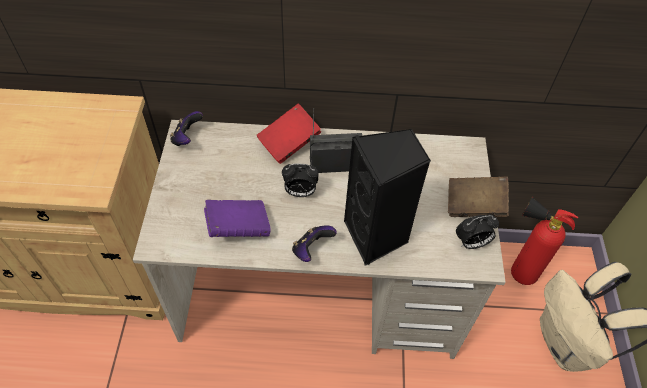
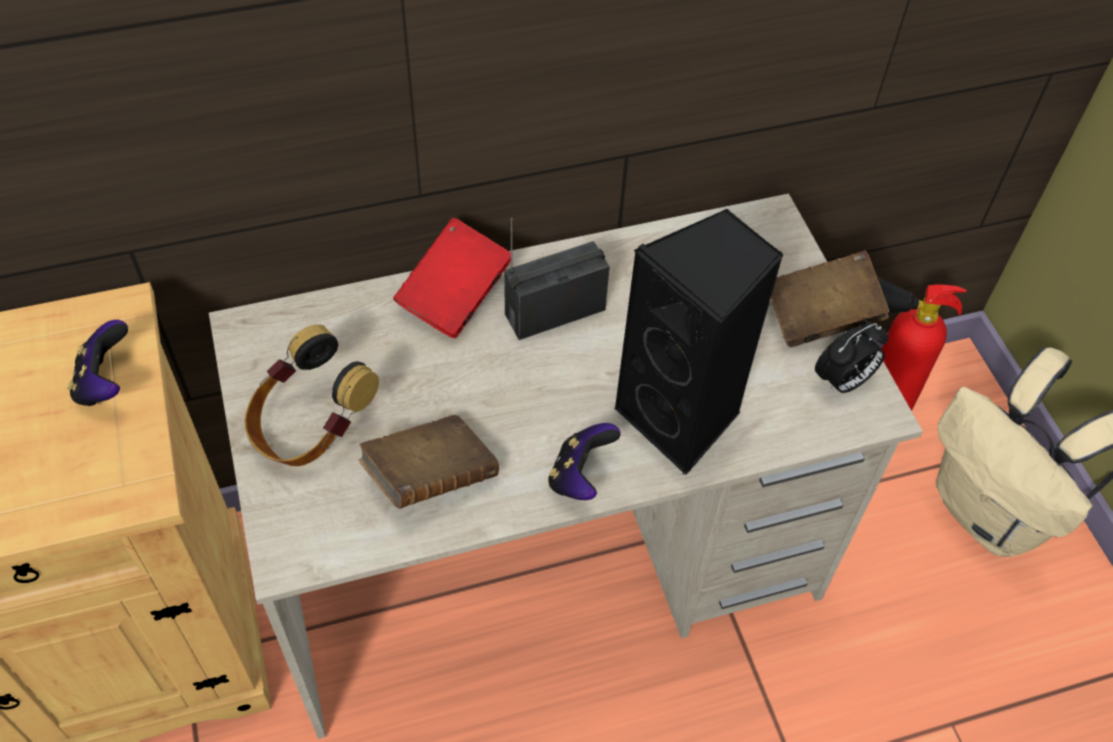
camera: 20 degrees left, 0 degrees up
(187, 138) = (257, 339): game controller -> game controller (106, 383)
(193, 186) = (311, 427): none -> headphones
(238, 227) = (430, 477): purple book -> brown book
(300, 192) = (514, 380): alarm clock -> none

